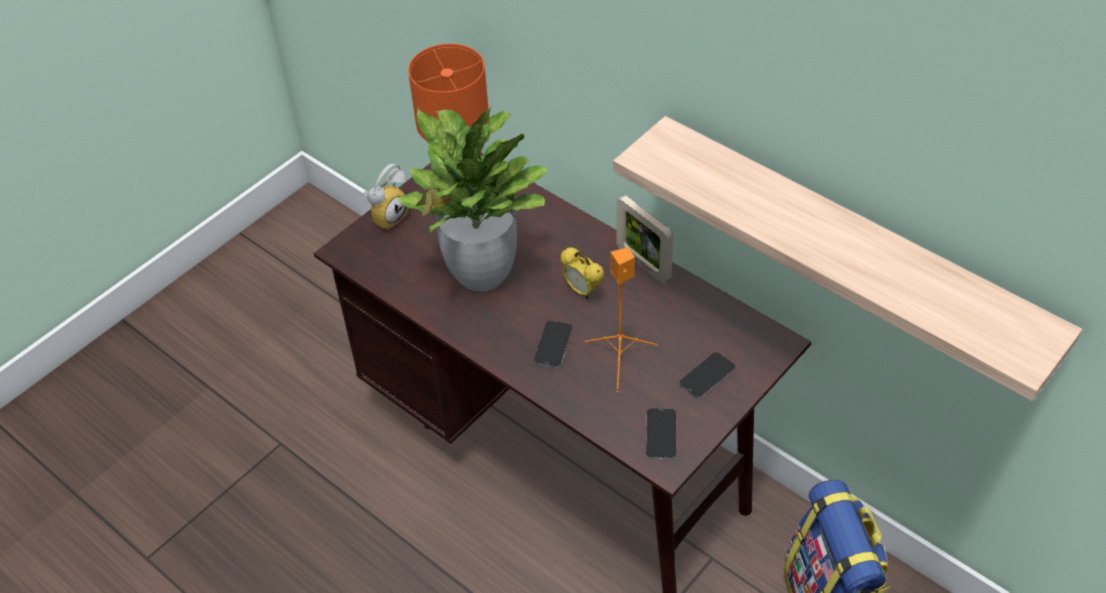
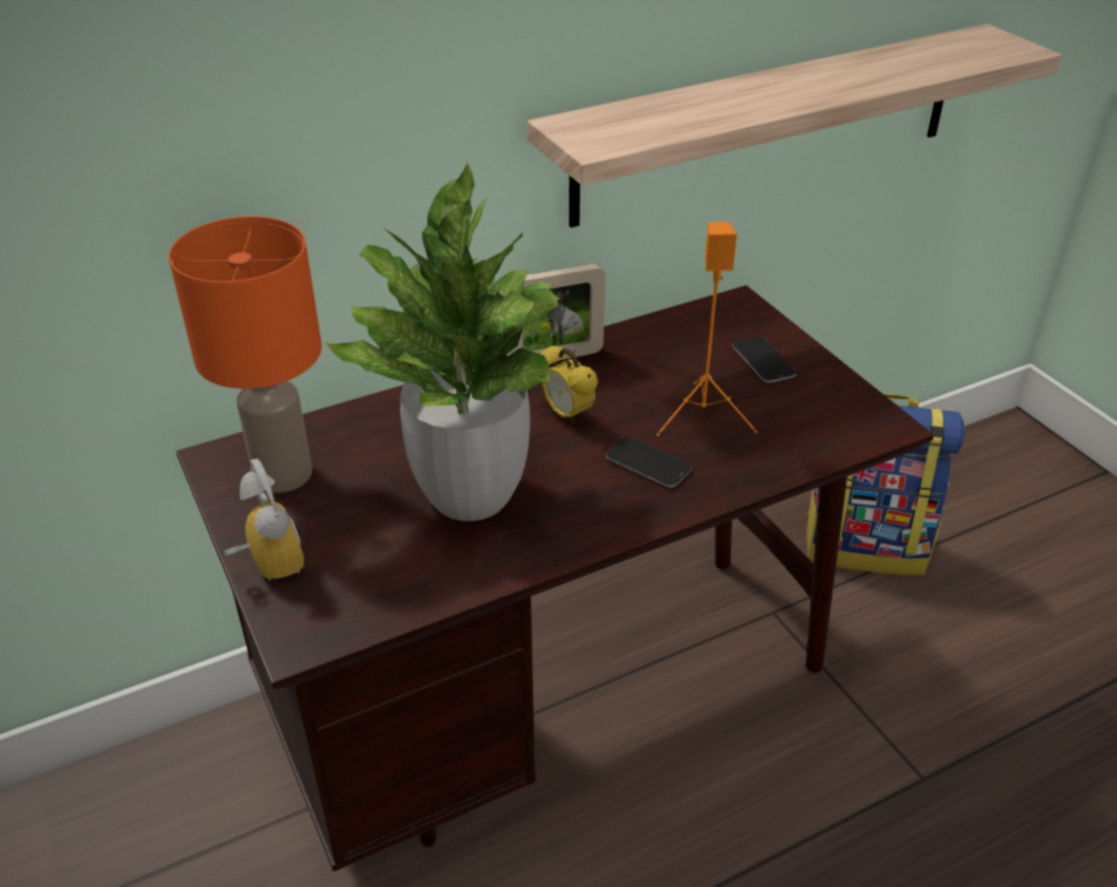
camera: 70 degrees left, 10 degrees down
(582, 291) = (567, 415): alarm clock -> alarm clock turned 75 degrees clockwise
(661, 434) = (838, 417): phone -> none

